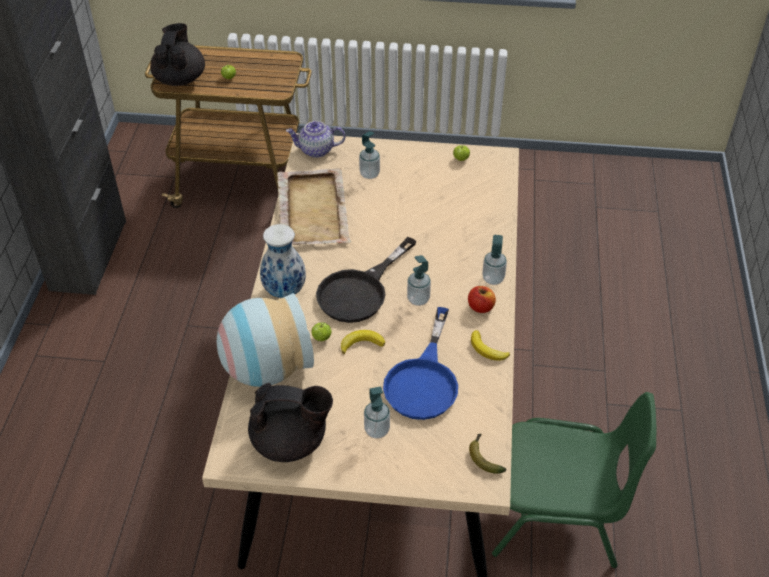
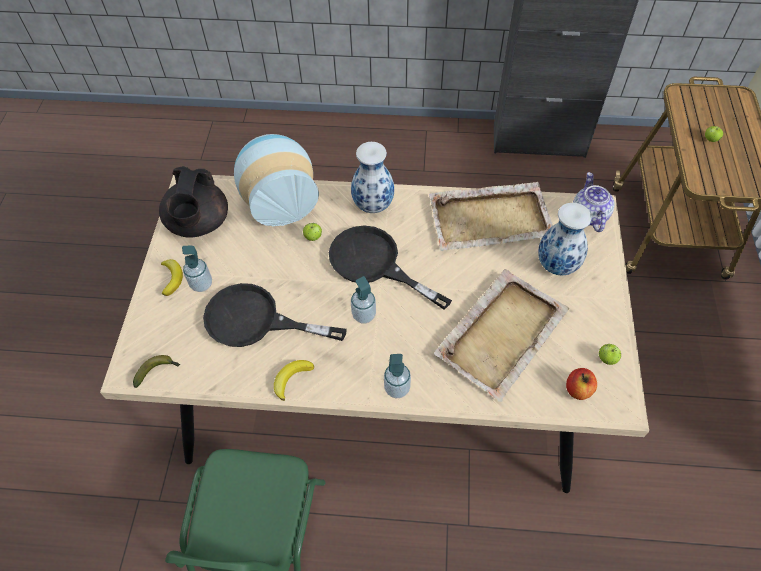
camera: 90 degrees right, 10 degrees up
(180, 79) = (692, 102): black teapot -> none
(361, 343) = (305, 268): banana -> banana (172, 278)
(369, 174) = (557, 265): soap dispenser -> vase
(424, 380) = (256, 321): blue frying pan -> black frying pan
(438, 212) = (502, 333): none -> beige tray
(480, 307) = (352, 374): apple -> apple (578, 389)

